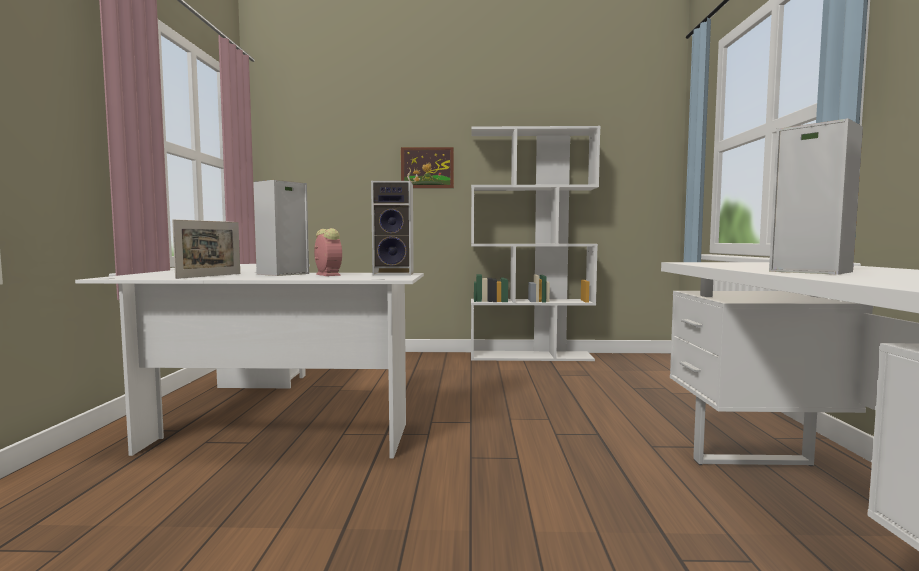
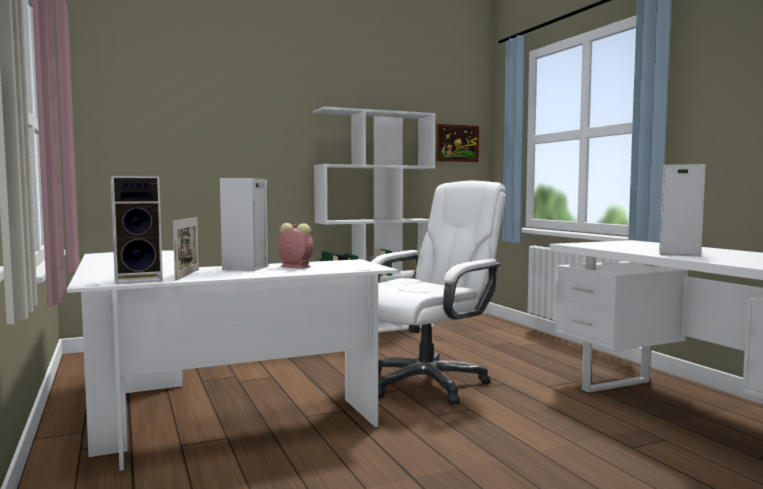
camera: 25 degrees left, 0 degrees up
(395, 274) = (348, 262): speaker -> speaker (140, 279)
(427, 168) = (268, 143): picture -> picture (457, 143)
(507, 420) = (426, 383): none -> white office chair

